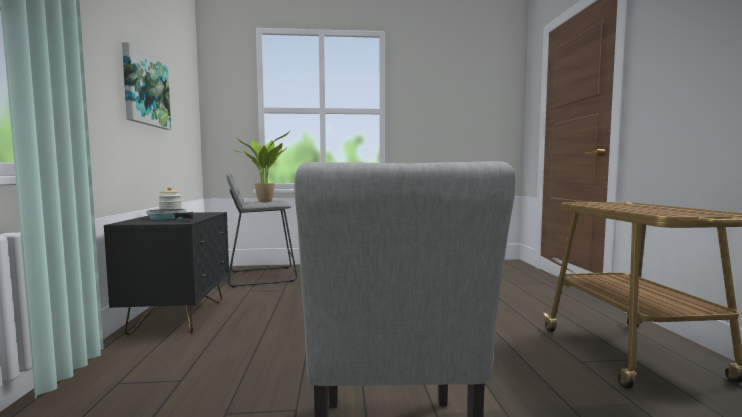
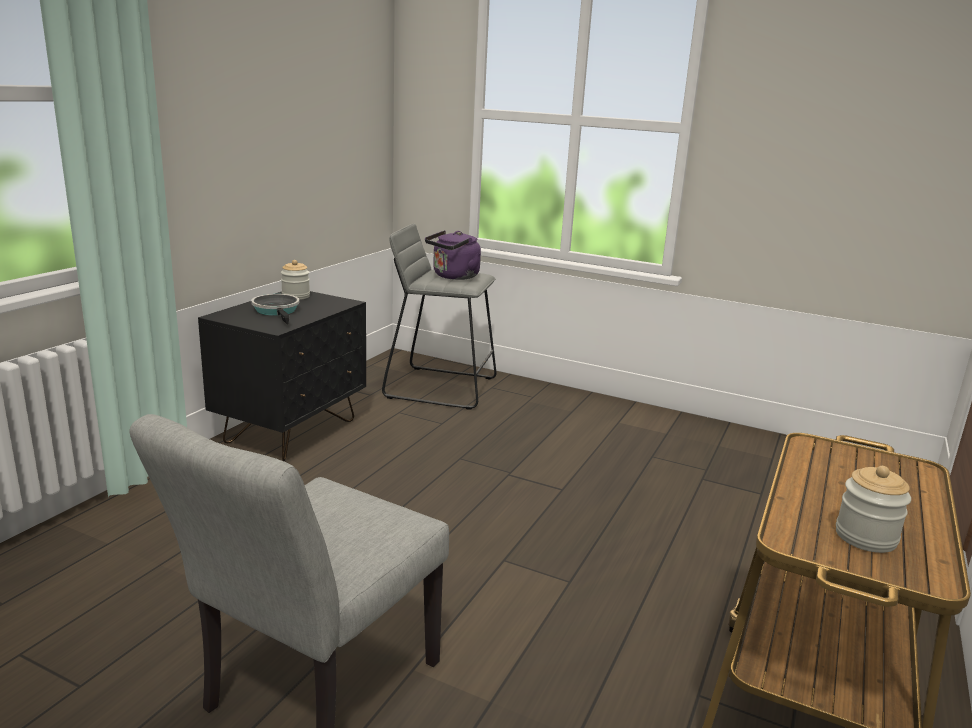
camera: 30 degrees right, 15 degrees up
(145, 90) = (277, 118): picture -> none
(265, 201) = (454, 277): potted plant -> purple kettle
(678, 212) = (865, 537): none -> jar

